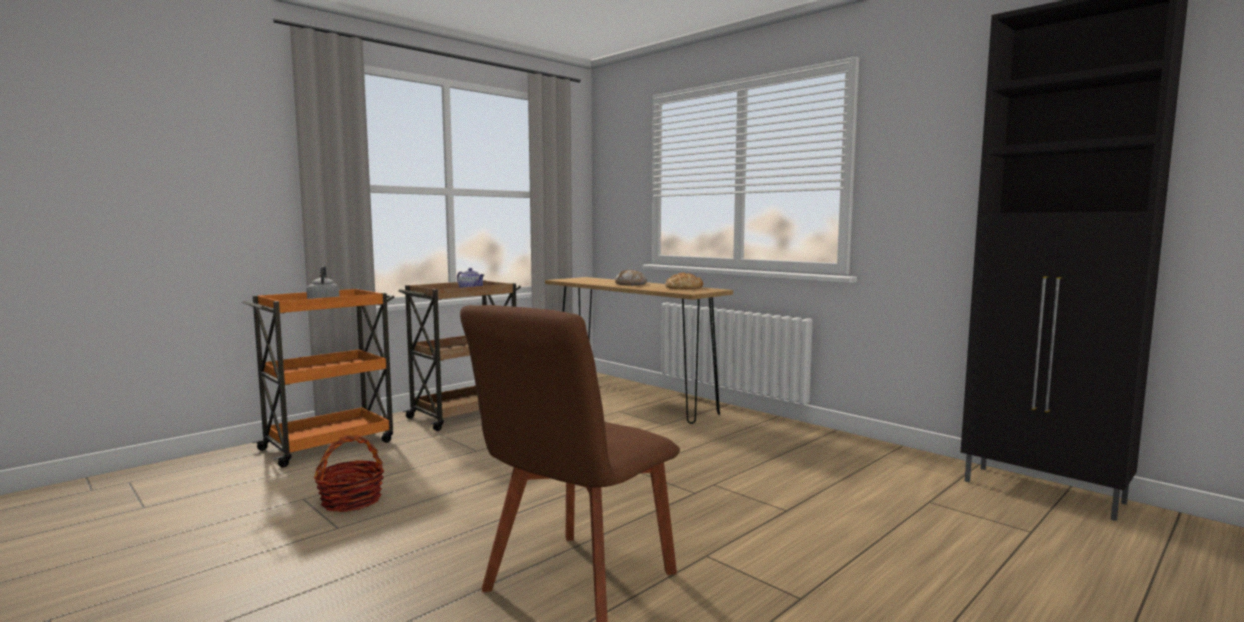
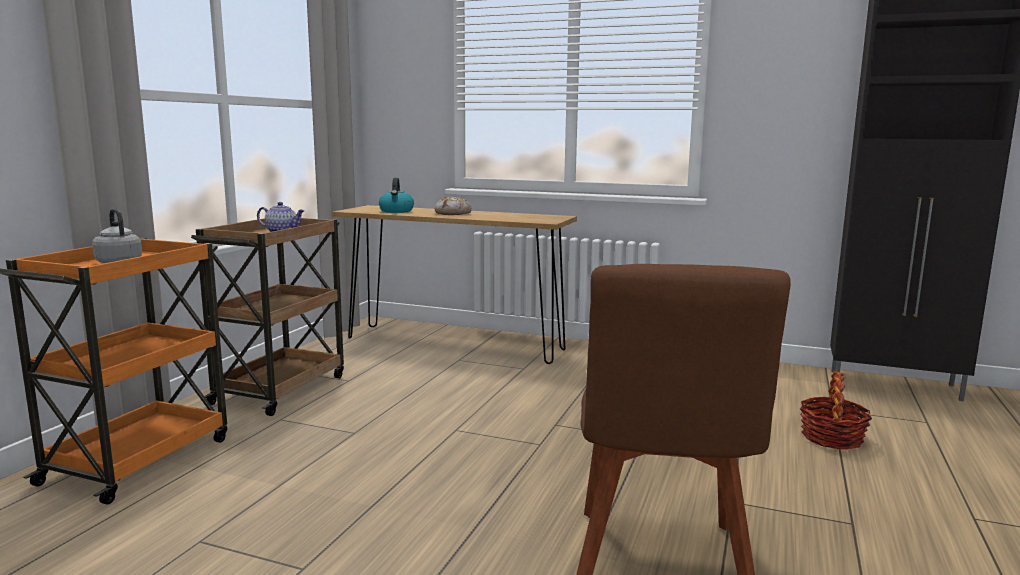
camera: 25 degrees left, 5 degrees up
(351, 501) = (275, 529): basket -> basket (831, 438)
(592, 281) = (396, 211): none -> kettle
(683, 288) = (522, 216): bread -> none

